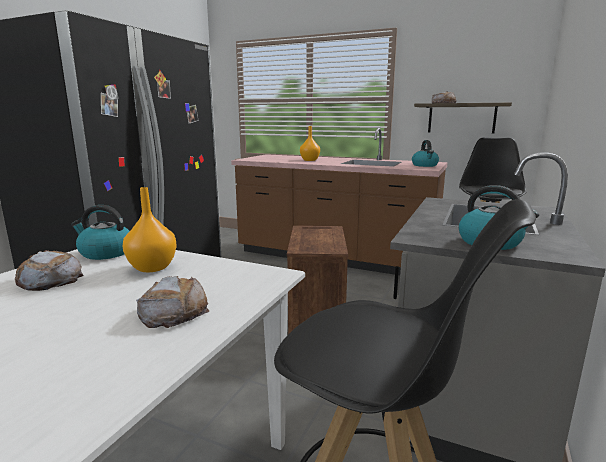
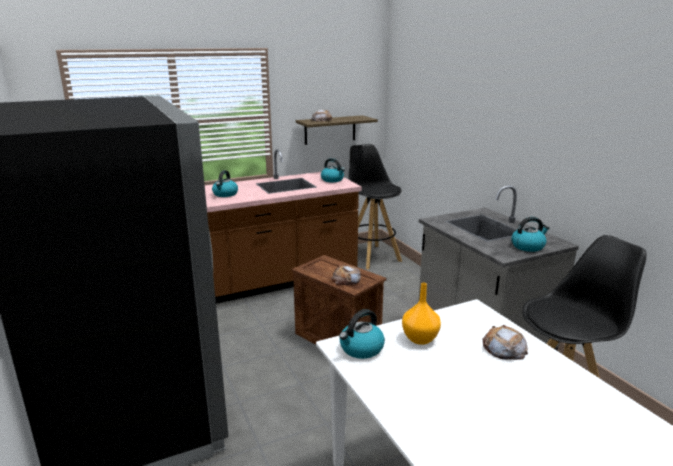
camera: 50 degrees left, 5 degrees up
(50, 279) = (404, 379): bread -> bread (346, 279)
(310, 160) = (225, 194): orange vase -> kettle

